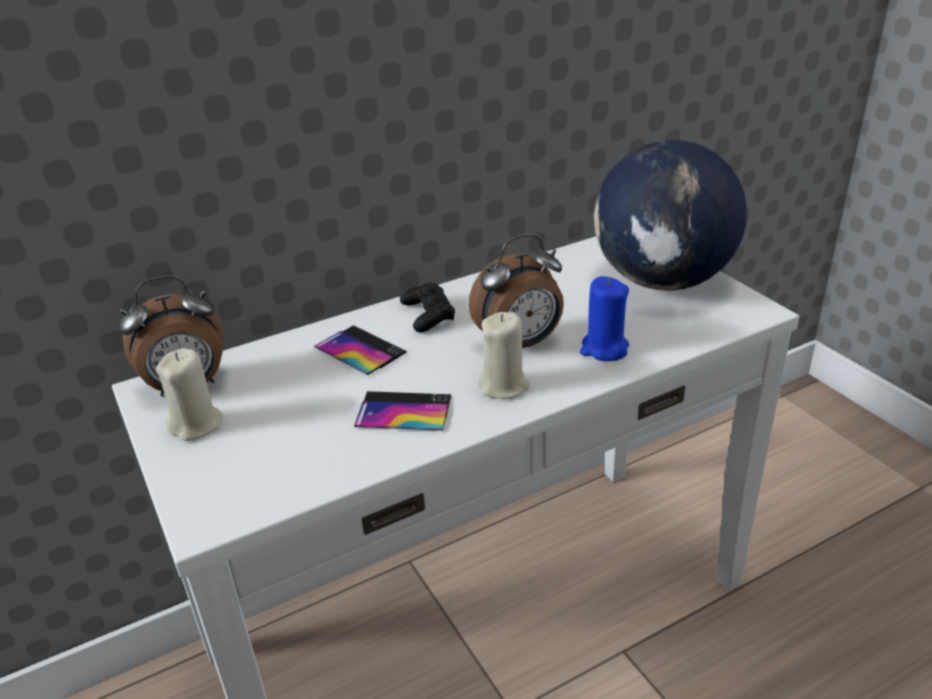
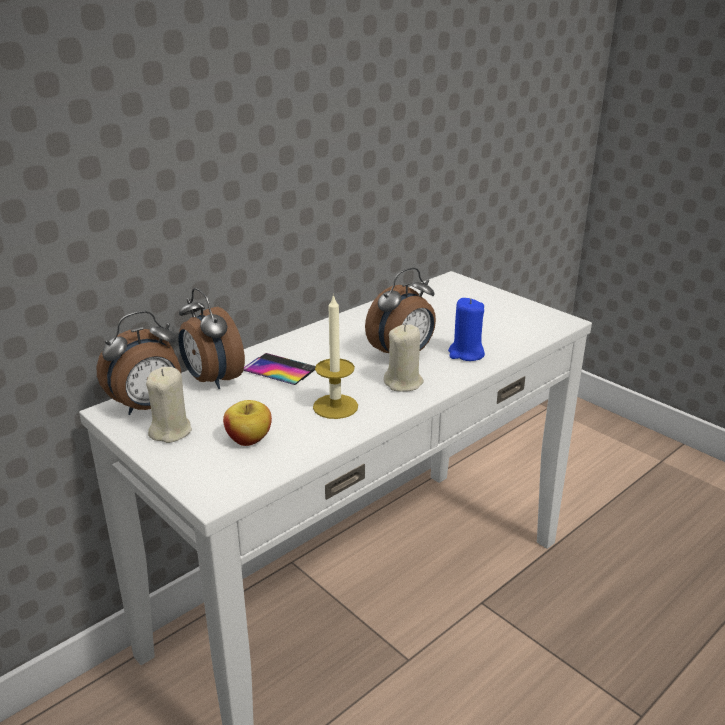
camera: 15 degrees left, 5 degrees down
(274, 358) = (212, 380): none -> alarm clock
(280, 447) = (249, 439): none -> apple
(403, 411) = (335, 406): phone -> candle
(428, 315) = (322, 341): black game controller -> none
(663, 281) = (488, 307): globe -> none

